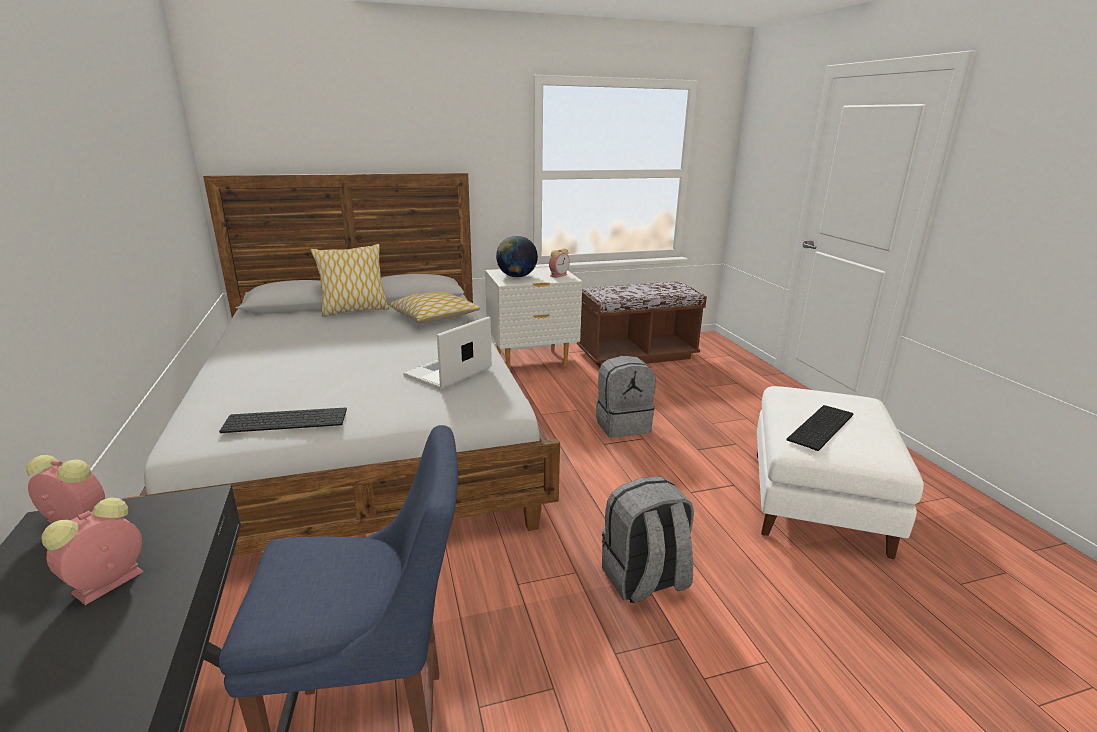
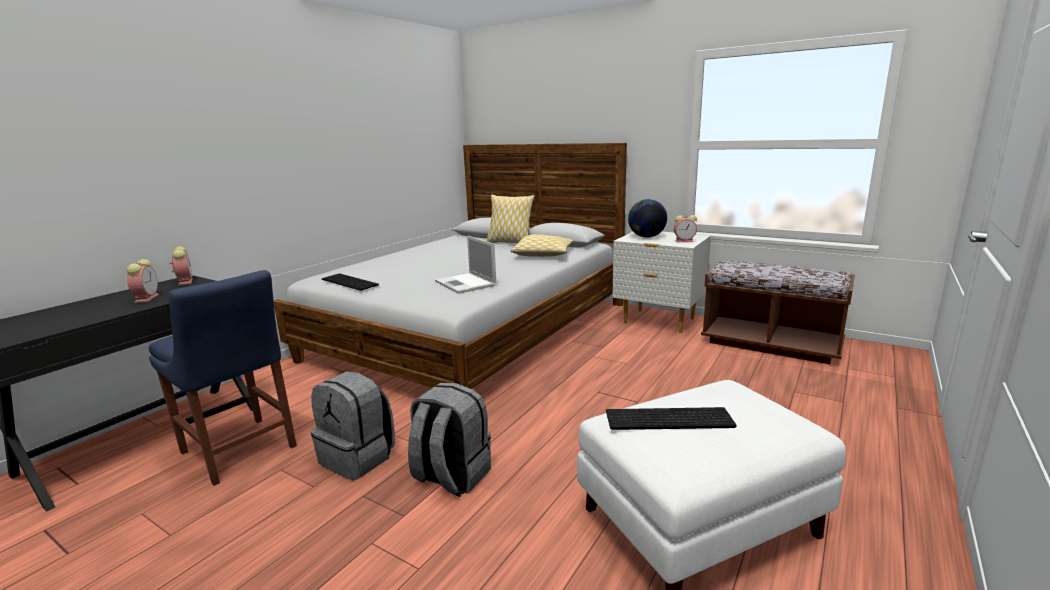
camera: 50 degrees right, 5 degrees down
(105, 584) = (147, 298): alarm clock -> alarm clock turned 90 degrees clockwise
(447, 373) = (466, 283): laptop -> laptop turned 120 degrees counterclockwise
(622, 425) = (640, 386): grey backpack -> grey backpack (359, 458)

